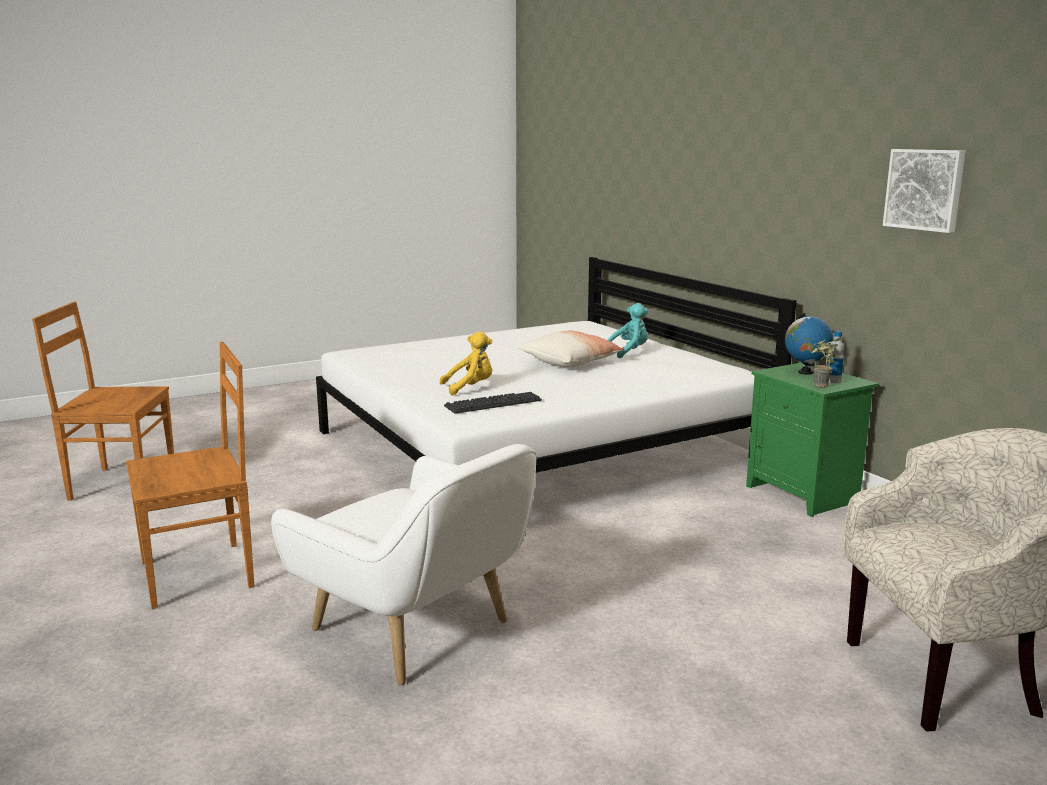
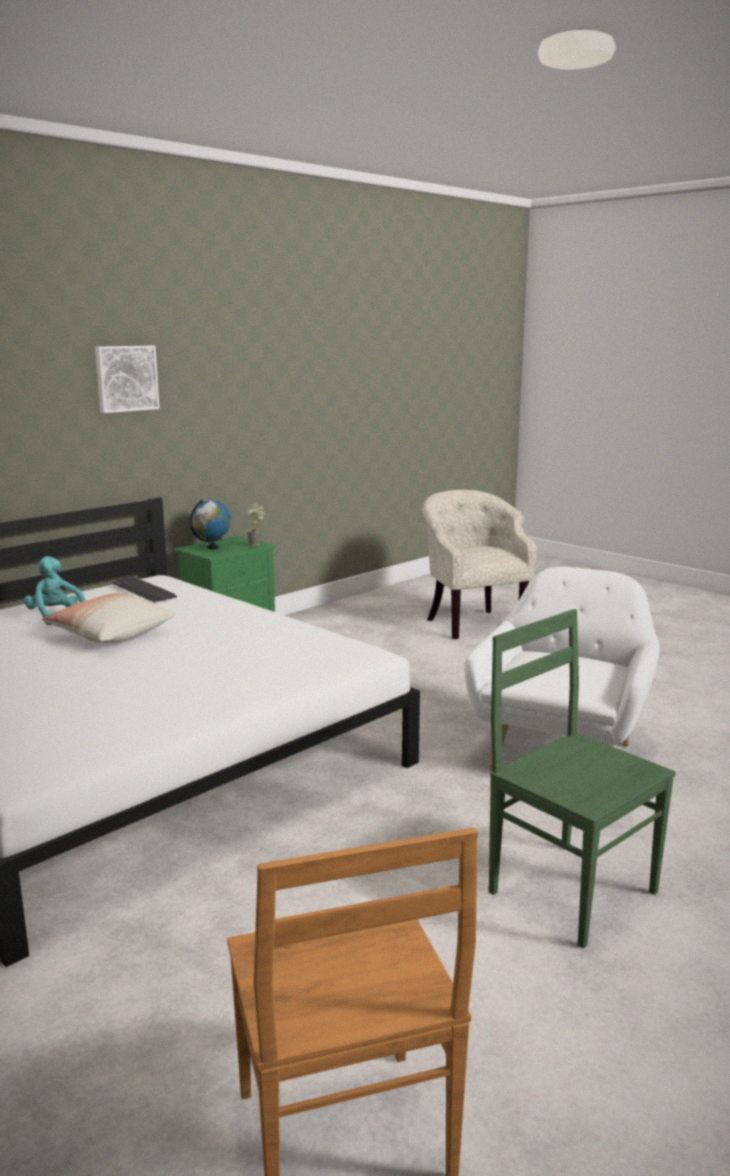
camera: 105 degrees left, 0 degrees up
(201, 573) = (569, 890): brown chair -> green chair
(470, 388) = (233, 668): yellow plush toy -> none
(493, 403) = (295, 650): keyboard -> keyboard (143, 590)
(833, 381) = (237, 543): bottle -> none
(925, 189) = (240, 385): picture -> picture (126, 378)

